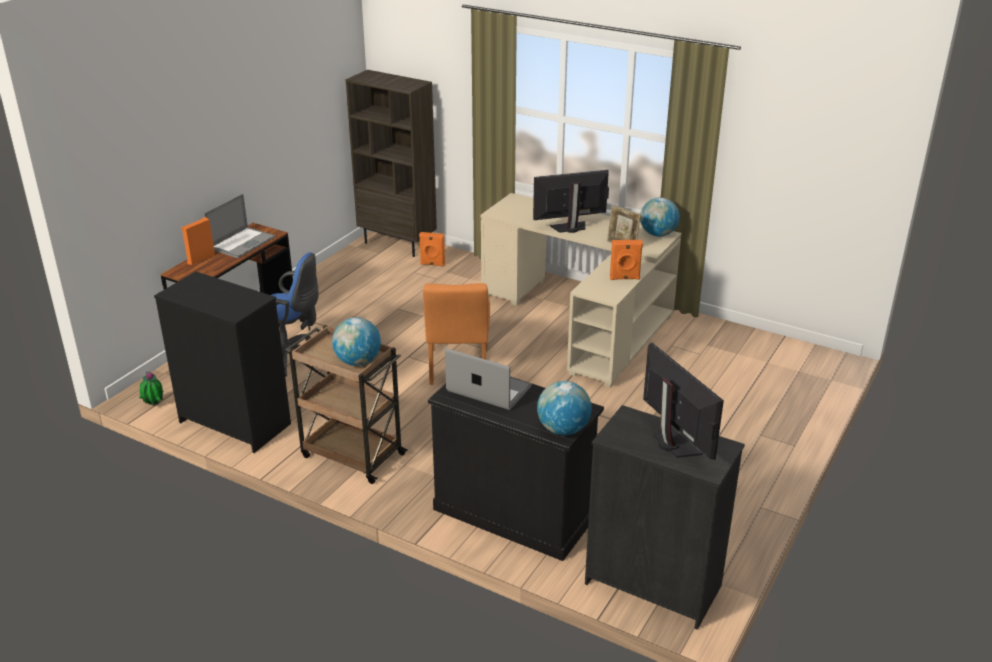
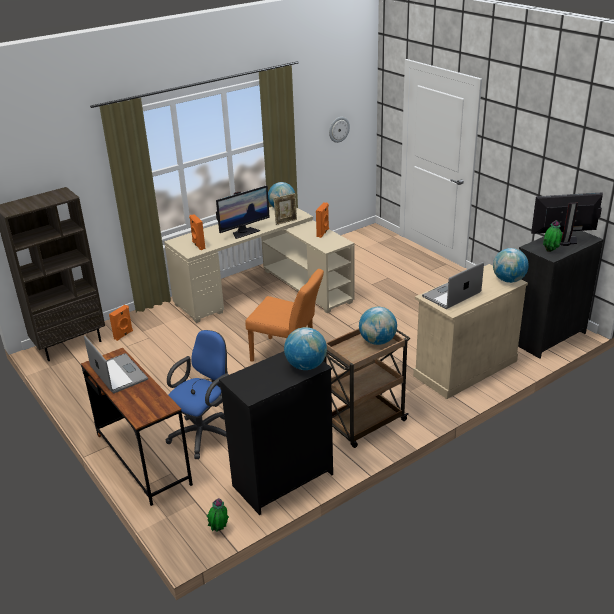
camera: 65 degrees left, 0 degrees up
(200, 259) = (128, 401): orange speaker -> orange speaker (198, 245)
(233, 308) = (306, 366): none -> globe
(513, 513) = (465, 368): black cabinet -> beige cabinet
(570, 228) = (244, 232): monitor -> monitor turned 135 degrees counterclockwise
(628, 435) = (551, 251): none -> potted plant
(811, 177) = (338, 129): none -> wall clock

